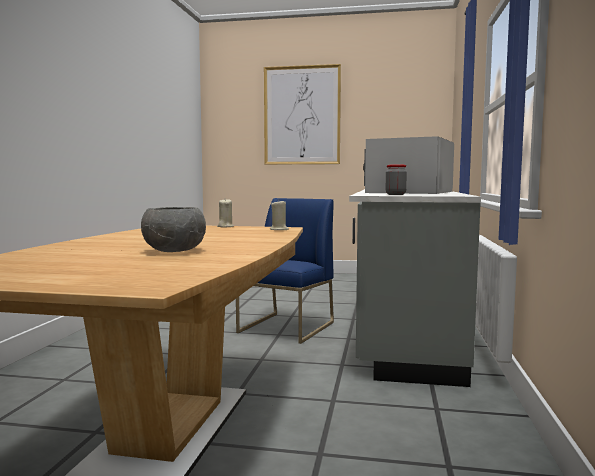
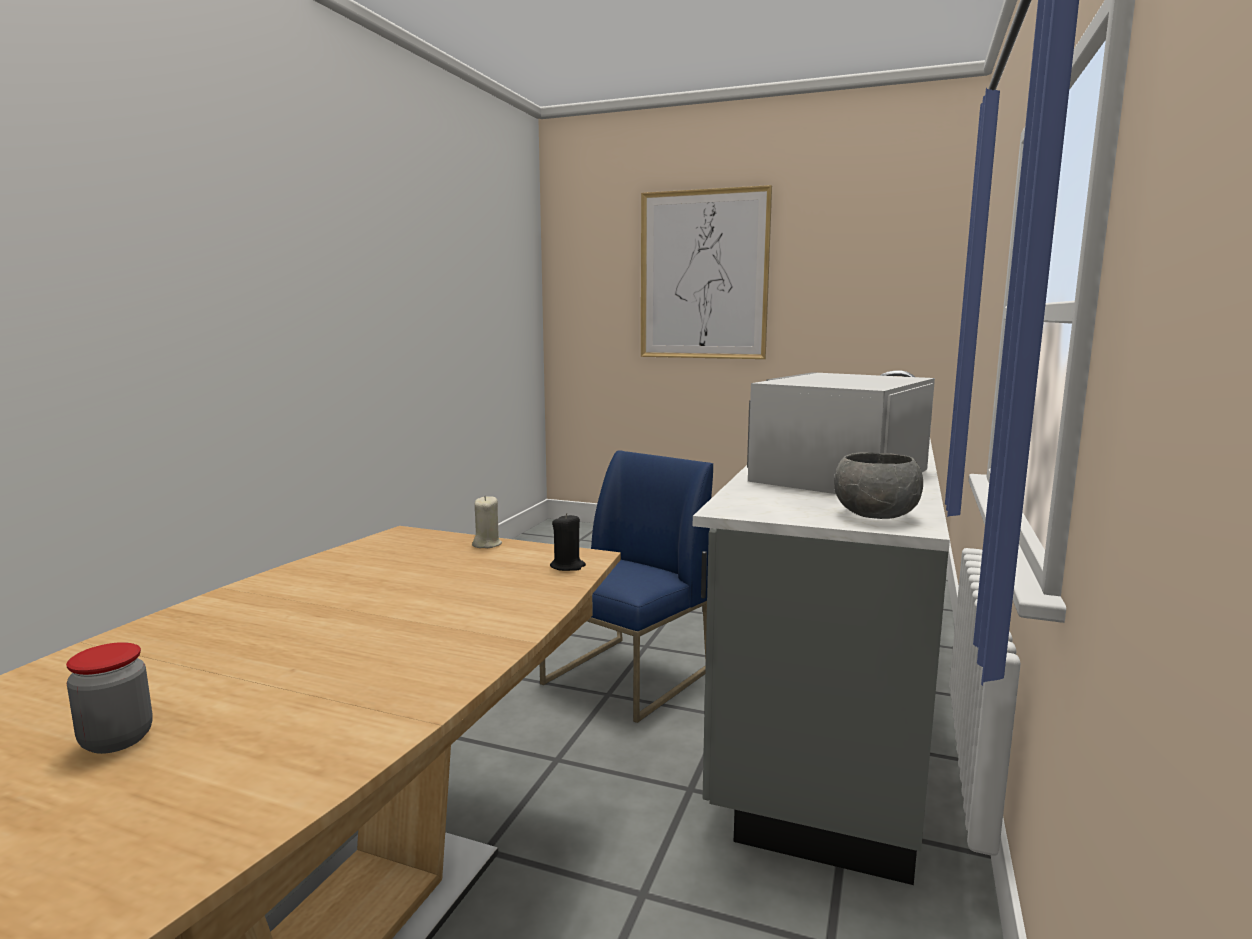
camera: 10 degrees right, 5 degrees up
(175, 251) = (293, 686): grey bowl -> grey bowl (876, 515)
(279, 229) = (567, 566): beige candle -> black candle
(395, 194) = (789, 508): jar -> jar (117, 740)

